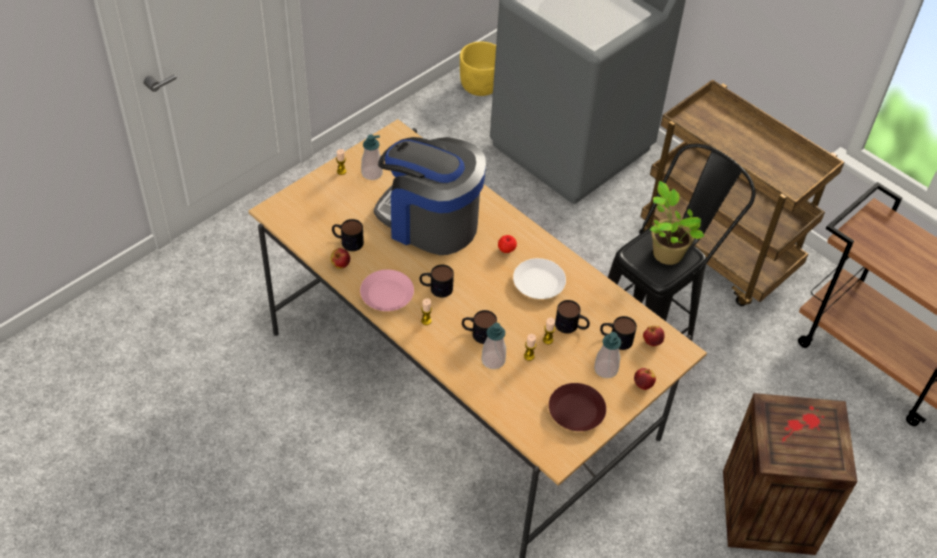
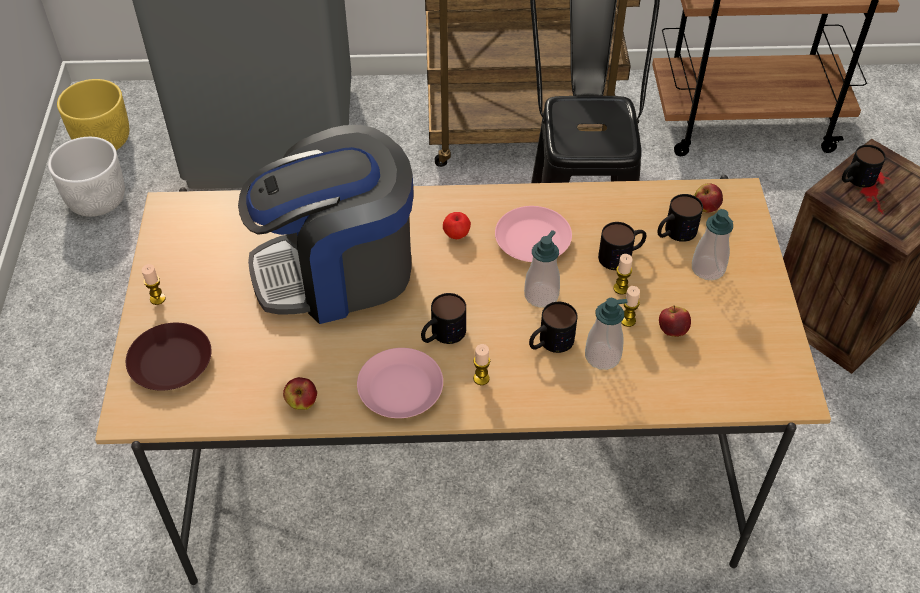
camera: 45 degrees left, 0 degrees up
(347, 241) = (273, 370): mug -> mug (855, 180)
(372, 173) = (198, 272): soap dispenser -> soap dispenser (541, 295)
(440, 117) = (97, 200): none -> white planter
(538, 282) = (532, 240): white plate -> pink plate
(577, 411) = (744, 332): brown plate -> brown plate (172, 362)
(643, 384) = (756, 253): apple -> apple (672, 330)
(666, 252) = (591, 120): potted plant -> none

